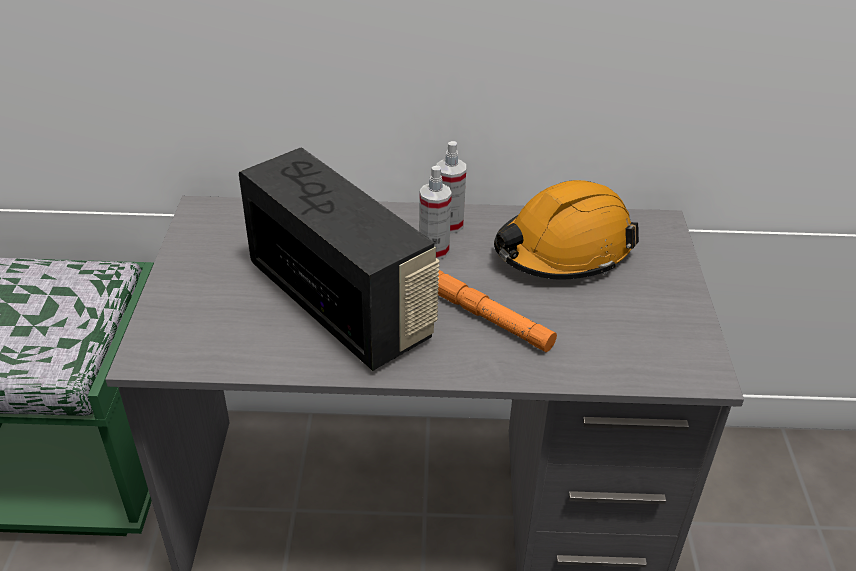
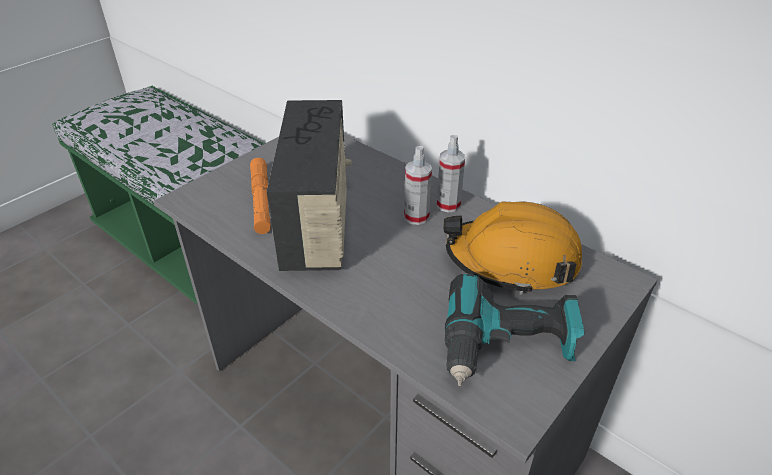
camera: 40 degrees right, 0 degrees up
(486, 317) = (397, 278): orange flashlight -> orange flashlight (261, 200)
(641, 325) = (507, 347): none -> power drill

